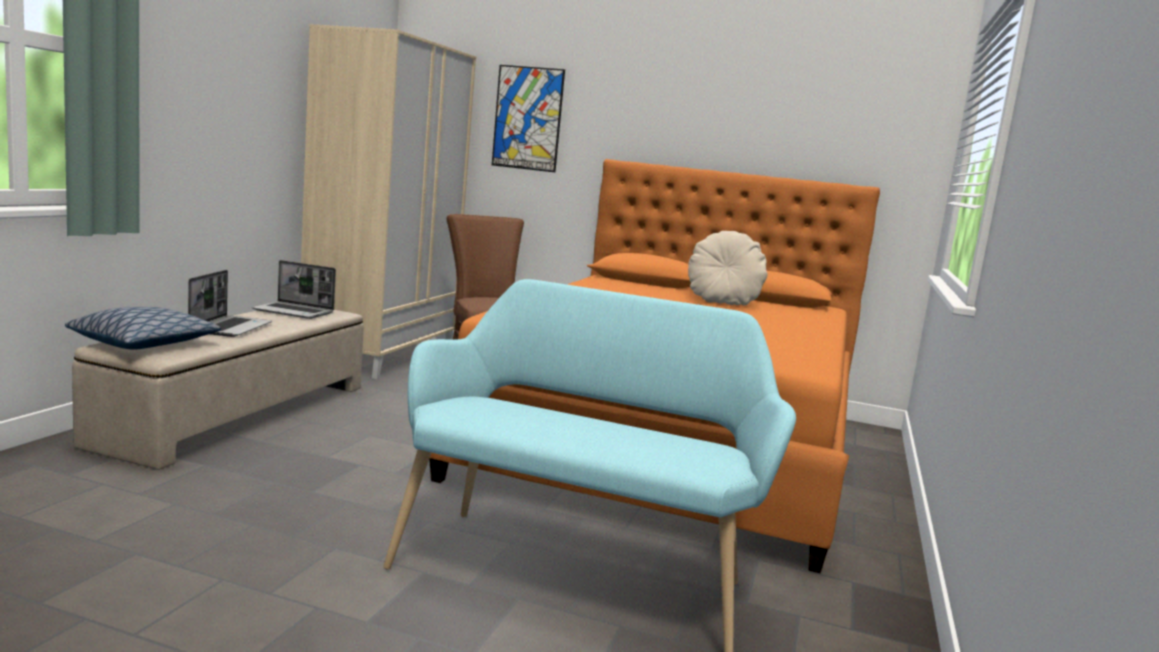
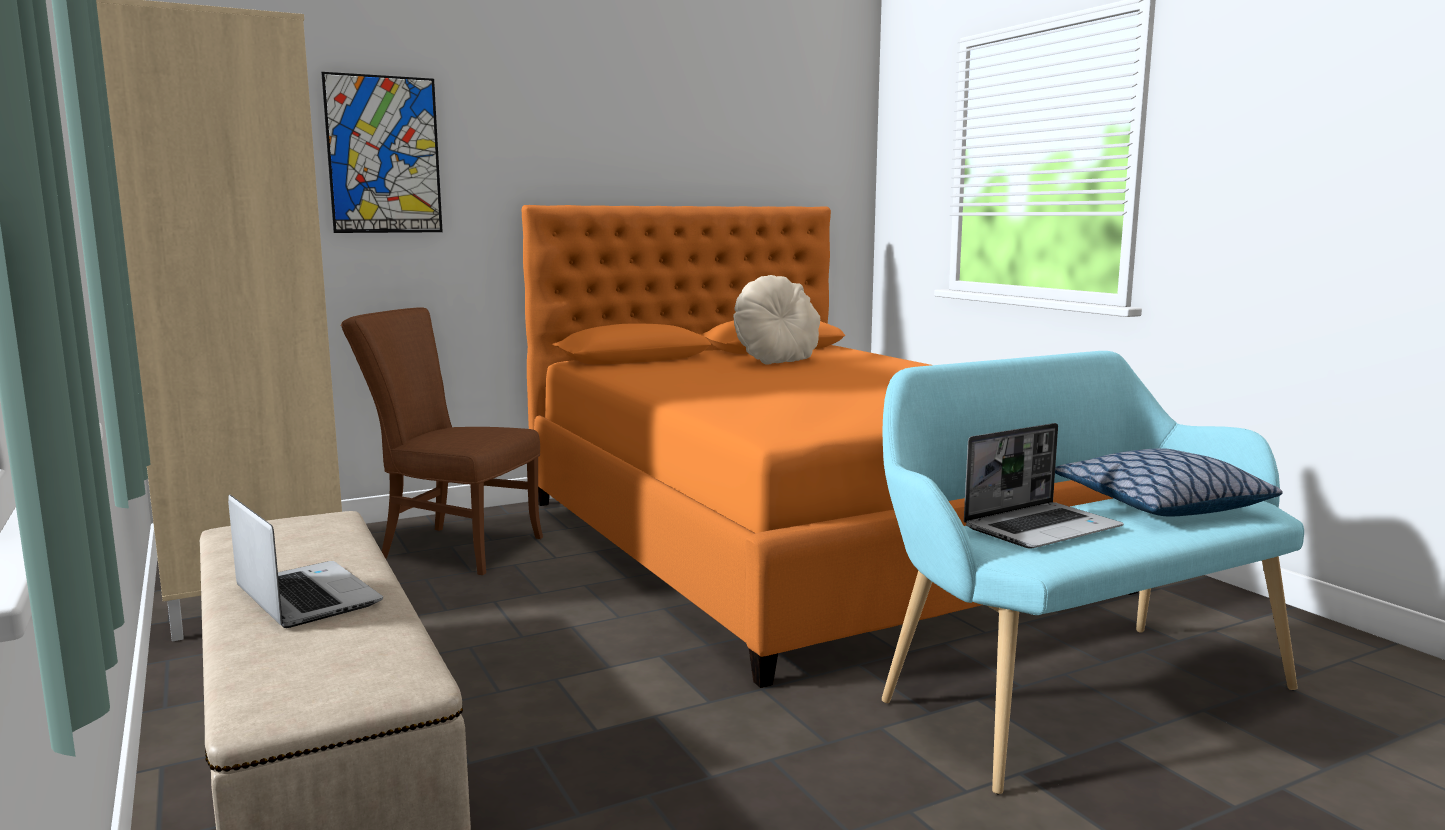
camera: 45 degrees left, 0 degrees up
(144, 343) = (303, 677): pillow -> pillow (1159, 505)
(294, 312) = (279, 539): laptop -> laptop (1042, 528)

